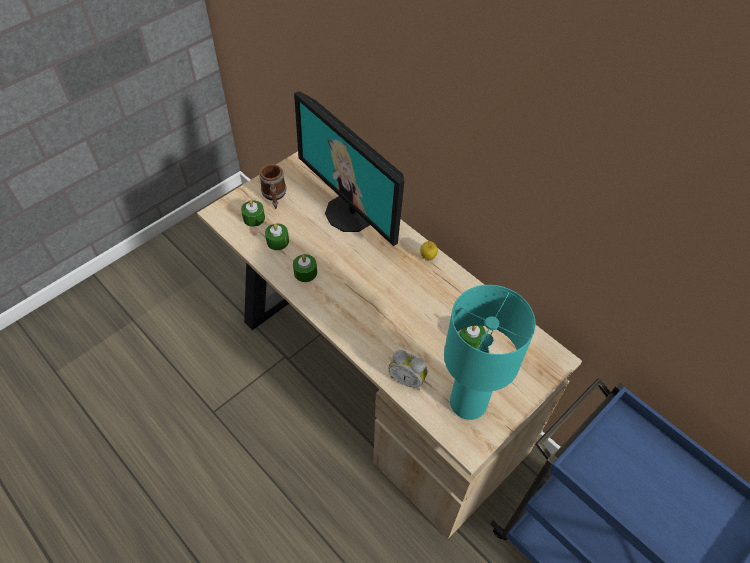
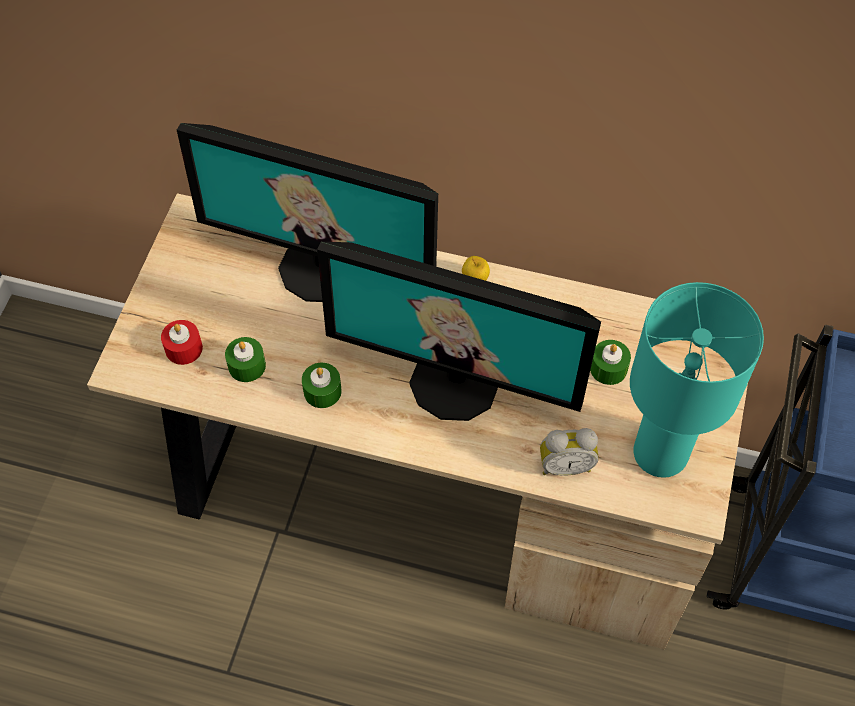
camera: 30 degrees left, 5 degrees up
(254, 218) = (183, 348): green candle -> red candle
(274, 196) = (189, 298): mug -> none
(377, 304) = (454, 383): none -> monitor

